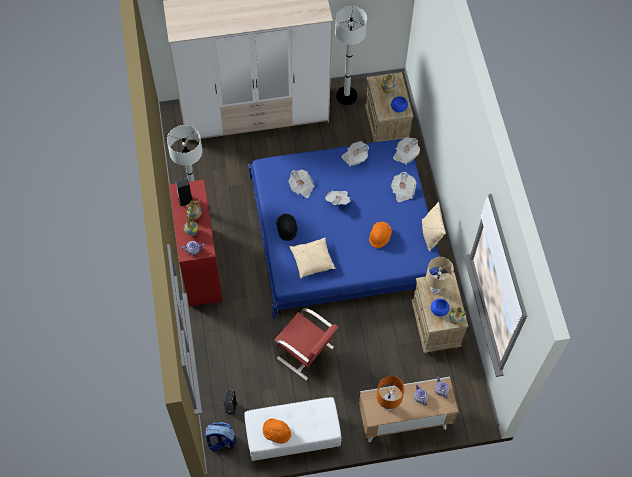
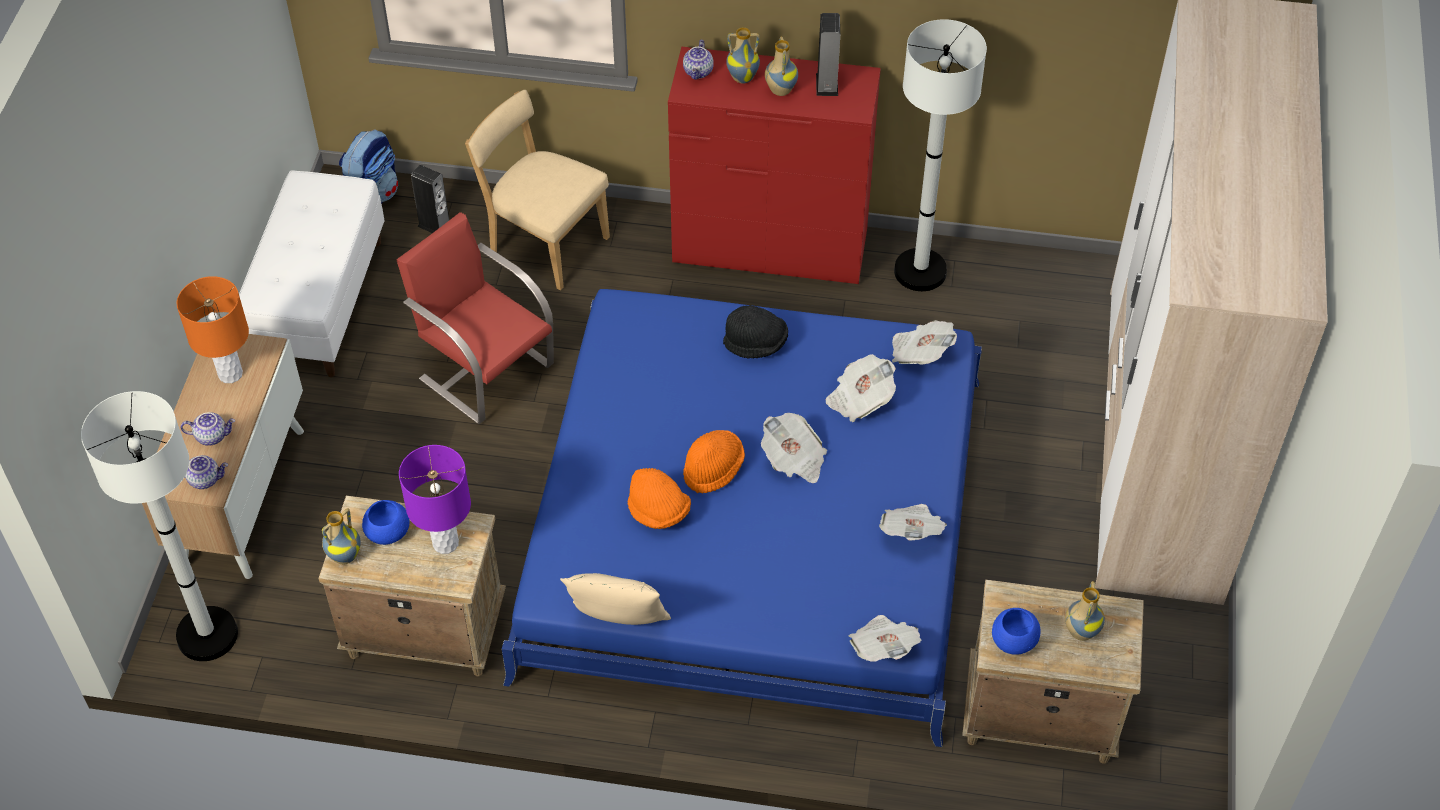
camera: 110 degrees right, 10 degrees down
(227, 356) = (545, 243): none -> beige chair
(276, 432) = (302, 215): orange hat -> orange hat (713, 469)
(305, 353) = (485, 370): red chair -> red chair turned 75 degrees clockwise
(312, 260) = (655, 369): beige pillow -> none
(346, 96) = (1172, 654): white floor lamp -> white floor lamp (207, 635)
(402, 191) = (771, 603): newspaper -> newspaper (920, 353)
(435, 289) = (445, 543): beige table lamp -> purple table lamp

